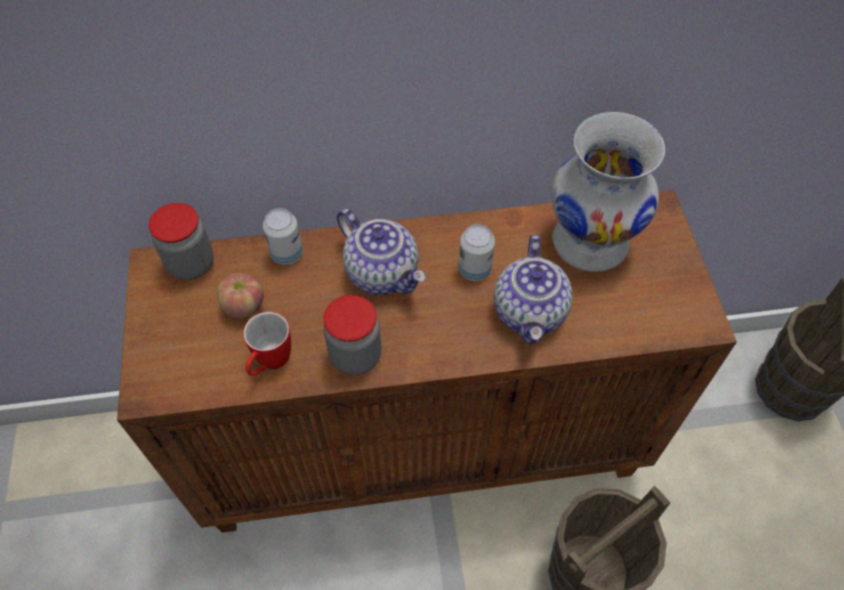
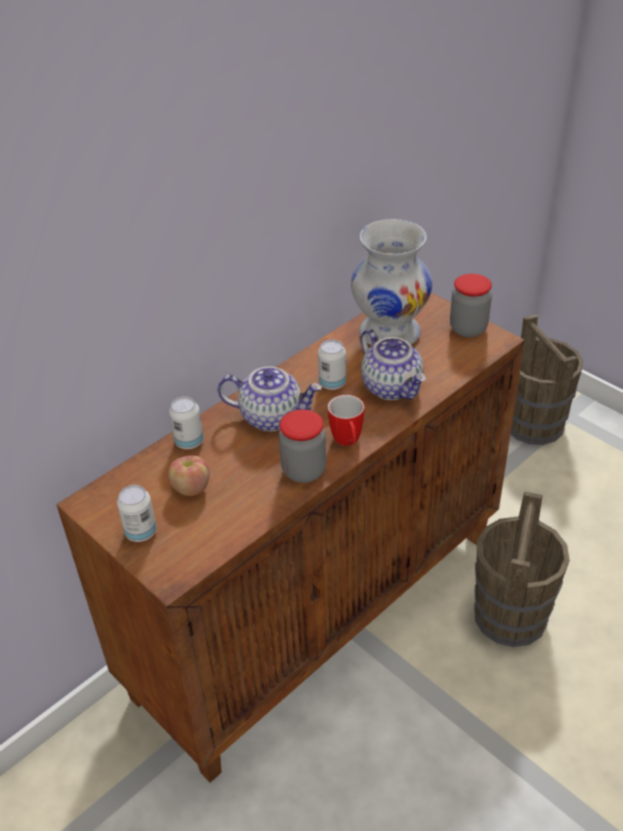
camera: 35 degrees left, 15 degrees down
(164, 326) = (141, 532): none -> can
(191, 264) = (120, 486): jar -> jar (468, 329)
(270, 364) = (248, 508): mug -> mug (348, 443)

